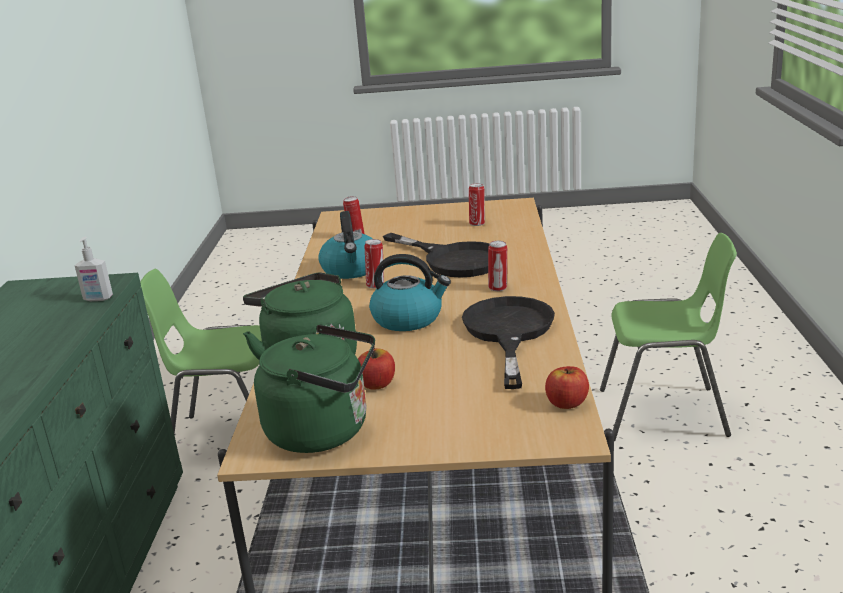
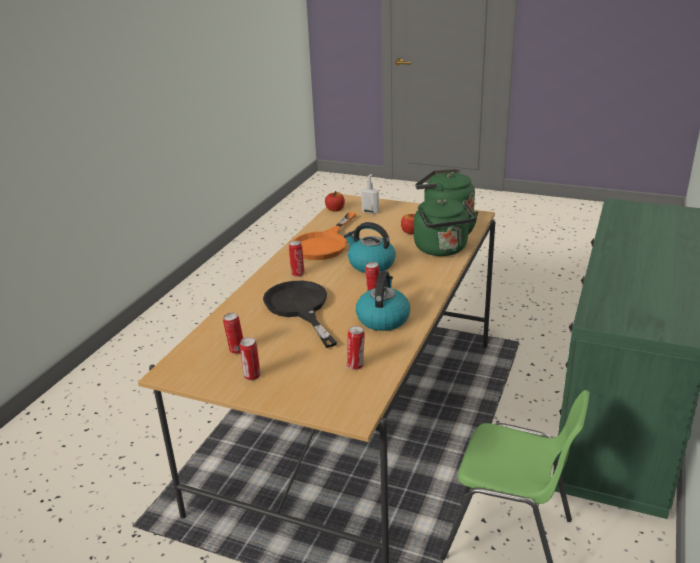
camera: 160 degrees left, 5 degrees up
(98, 299) = (595, 300): soap dispenser -> soap dispenser (370, 212)
(441, 215) = (252, 376): none -> can
(508, 333) = (324, 243): black frying pan -> orange frying pan
(664, 413) = (147, 440): green chair -> none

